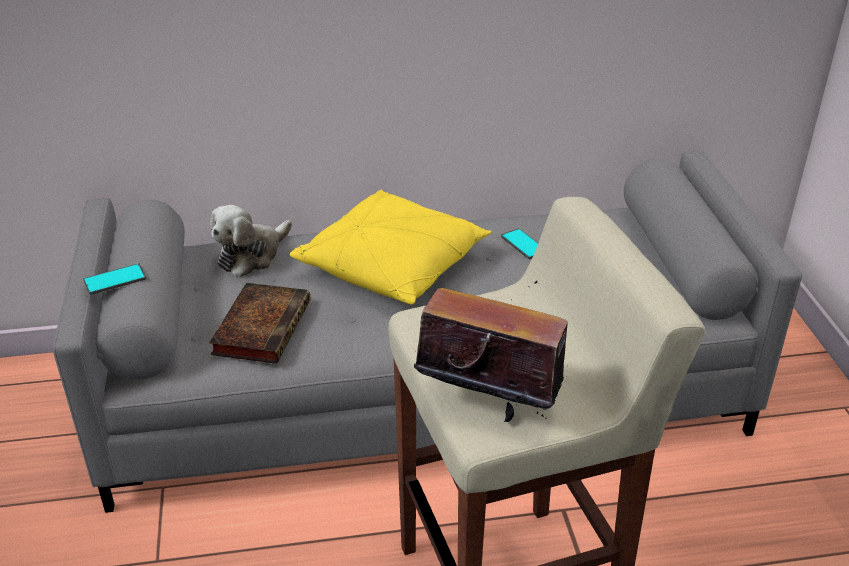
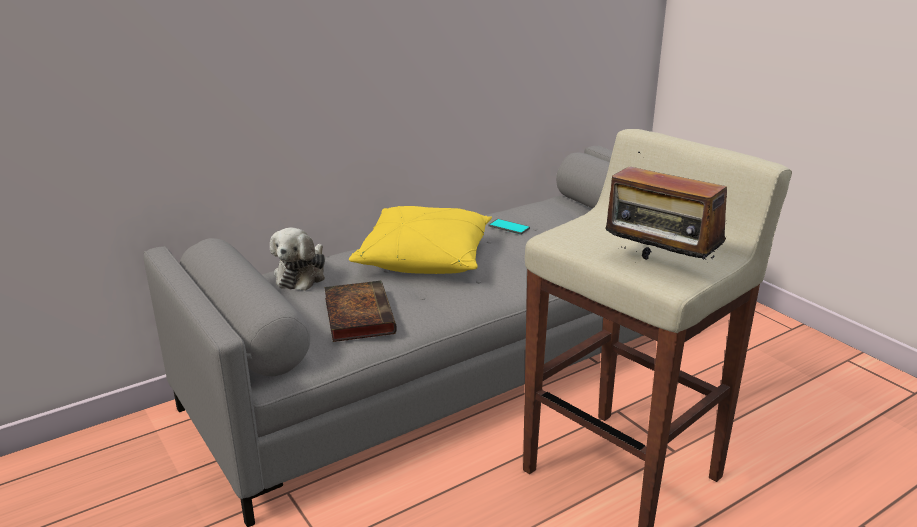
camera: 25 degrees left, 10 degrees down
(115, 280) = (234, 291): phone -> none
(487, 404) = (658, 268): radio -> radio turned 135 degrees counterclockwise

